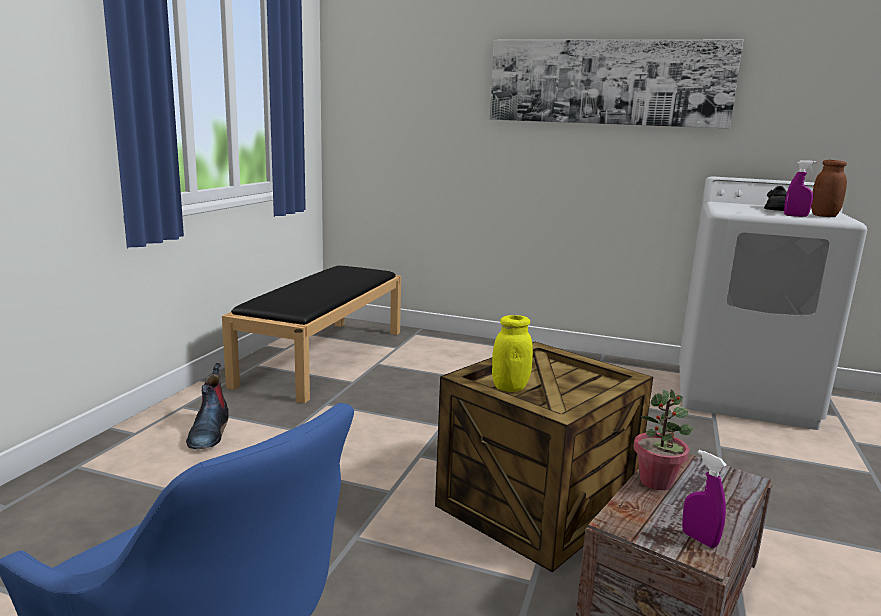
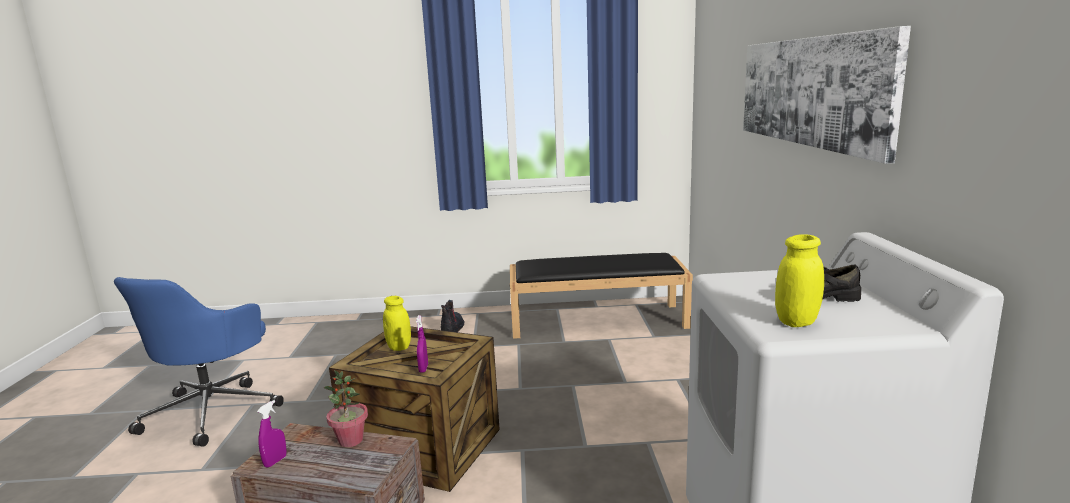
camera: 70 degrees right, 0 degrees up
(209, 432) = (452, 329): boot -> boot turned 120 degrees clockwise
(795, 216) = (748, 307): purple spray bottle -> purple spray bottle (423, 368)
(824, 216) = (797, 322): brown jar -> yellow jar

